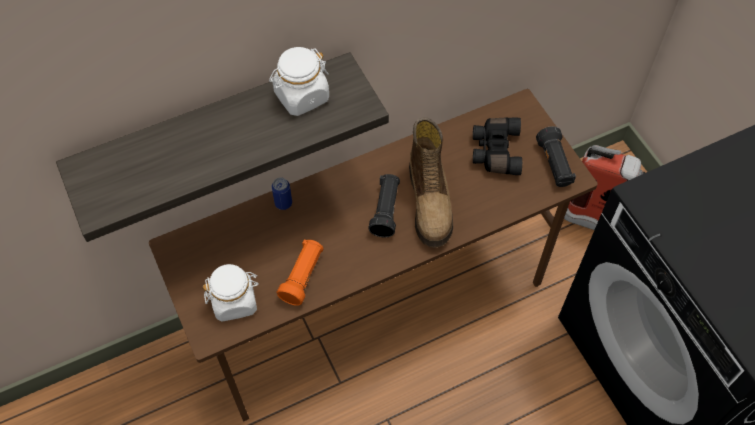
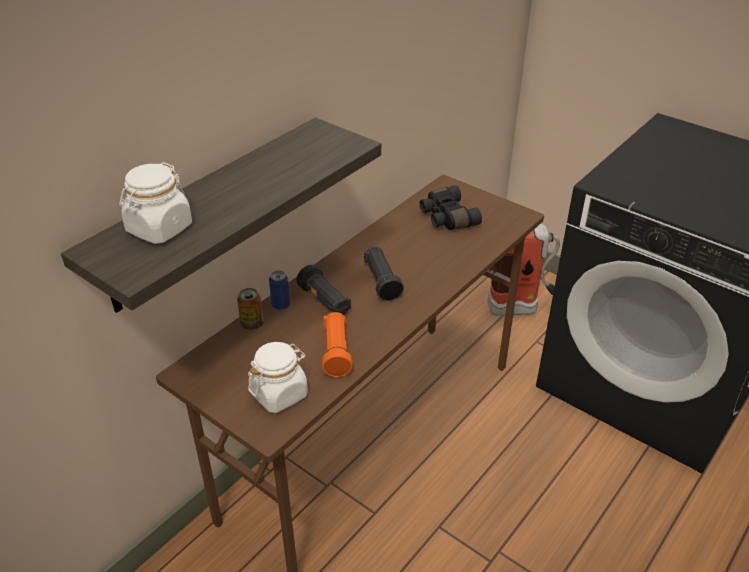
camera: 25 degrees left, 20 degrees down
(249, 215) = (252, 324): none -> can
(301, 96) = (292, 150): white jar -> white jar (159, 229)
(430, 202) = (417, 264): boot -> none
(554, 165) = (501, 212): black flashlight -> black flashlight (325, 302)

